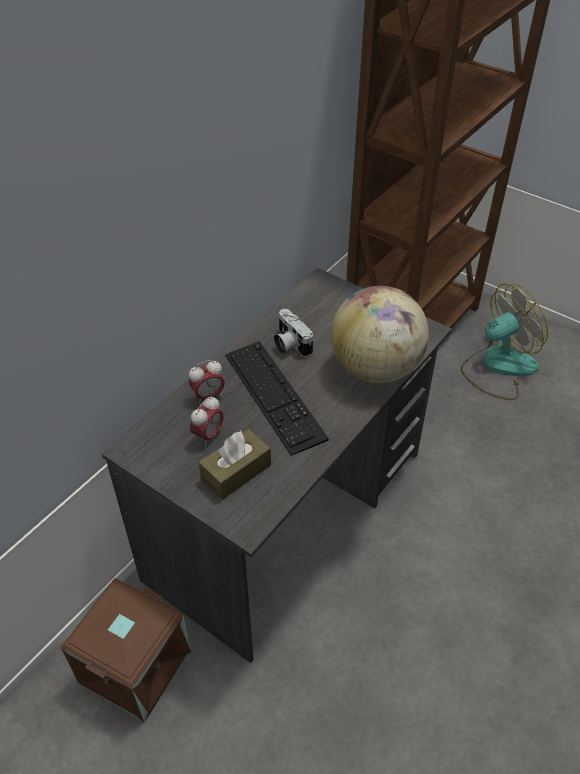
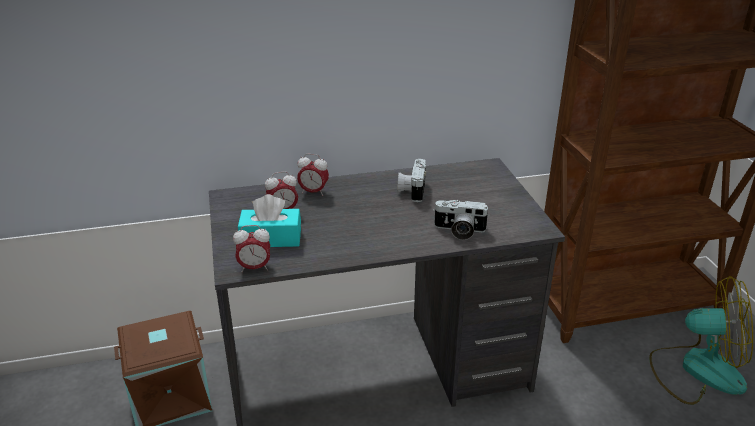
camera: 40 degrees right, 15 degrees down
(236, 472) = (271, 238): brown tissue box -> turquoise tissue box
(262, 512) = (254, 268): none -> alarm clock
(274, 395) = (358, 212): keyboard -> none
(375, 368) = (459, 231): globe -> camera

